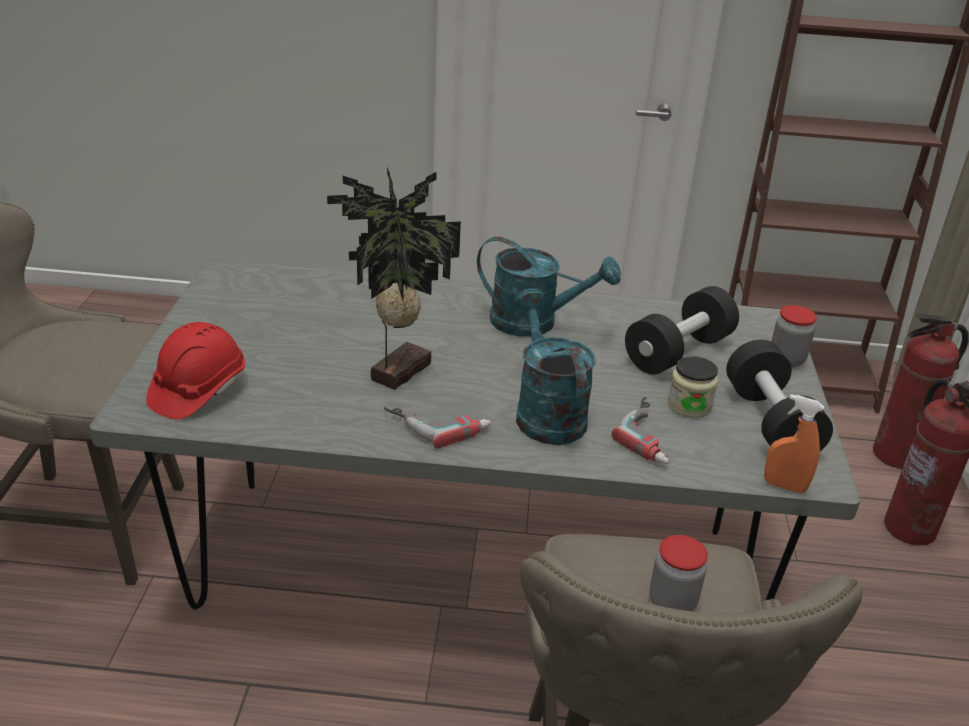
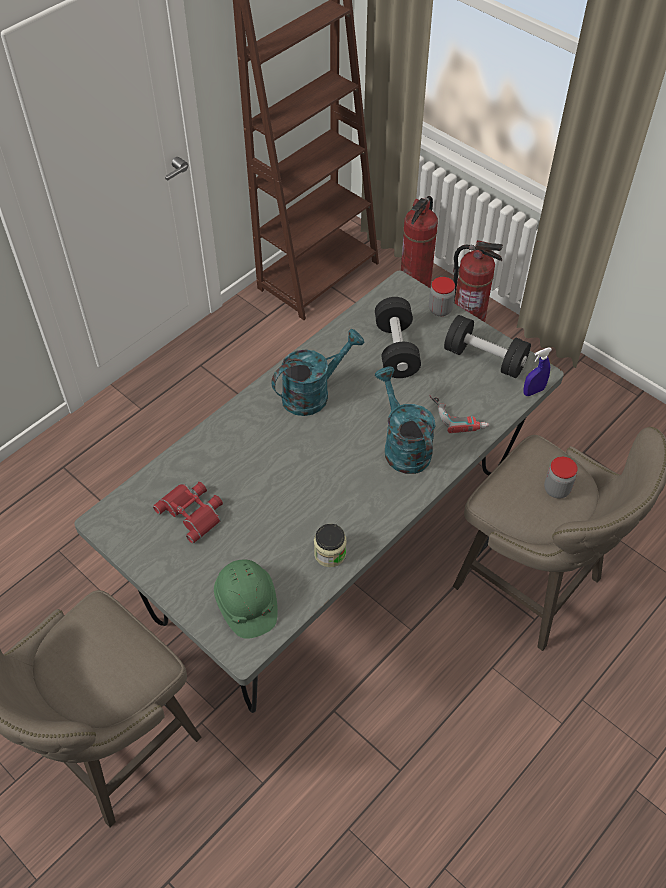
camera: 50 degrees left, 20 degrees up
(198, 390) = (246, 604): red hard hat -> green hard hat
(288, 313) = (193, 512): none -> red binoculars
(396, 371) = (308, 491): potted plant -> none
(438, 423) = (375, 501): power drill -> none
(545, 412) = (403, 446): turquoise watering can -> turquoise watering can turned 45 degrees clockwise
(689, 405) = (445, 380): jar -> jar (330, 553)
(784, 486) = (533, 391): orange spray bottle -> blue spray bottle

